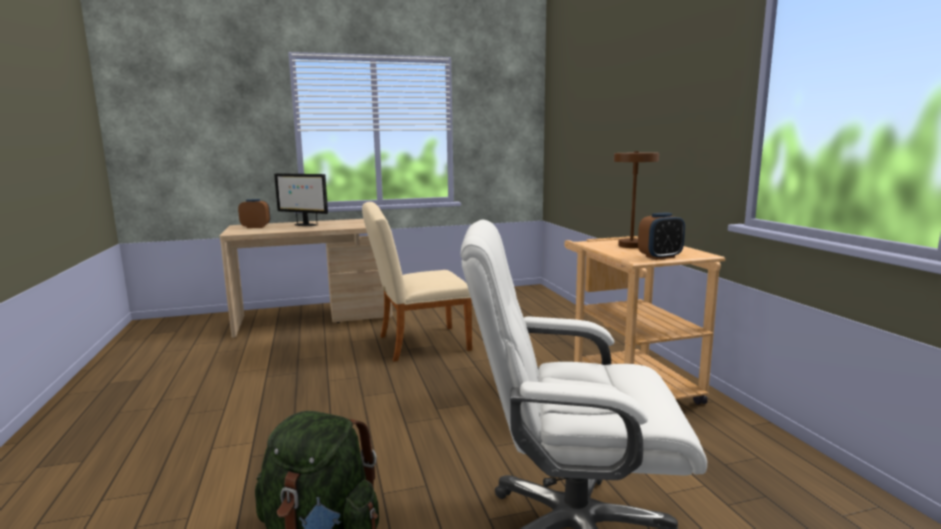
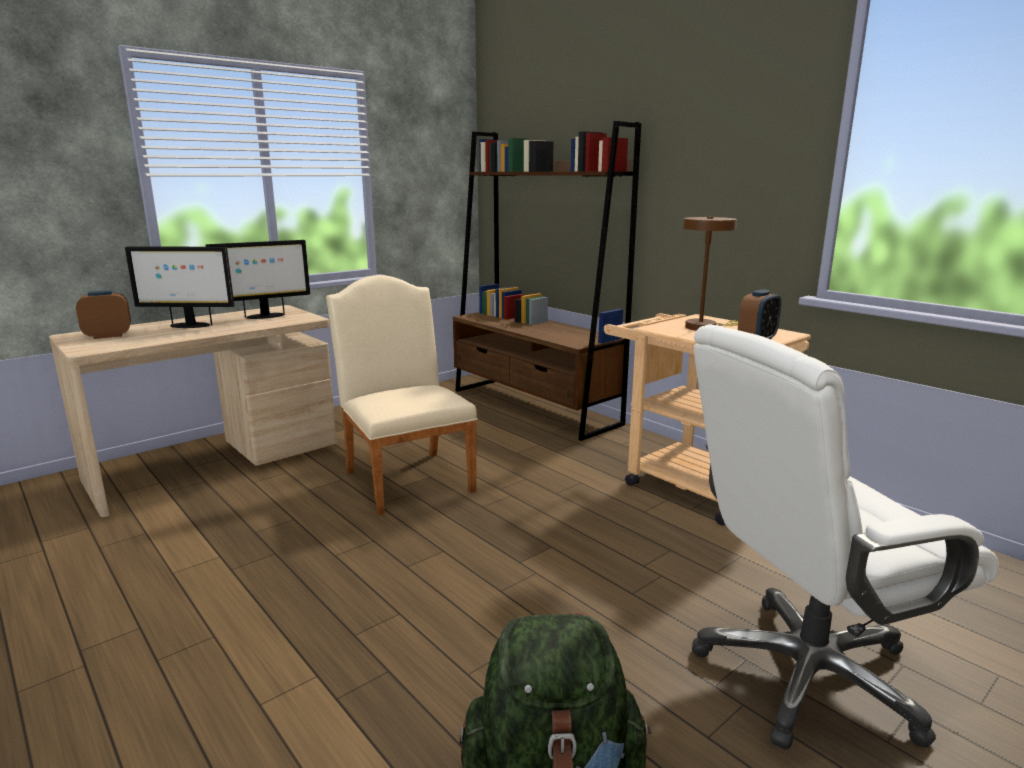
camera: 25 degrees left, 5 degrees up
(354, 223) = (265, 316): none -> monitor
(417, 344) = (406, 477): beige chair -> beige chair turned 105 degrees clockwise
(557, 312) = (534, 407): none -> brown bookcase

